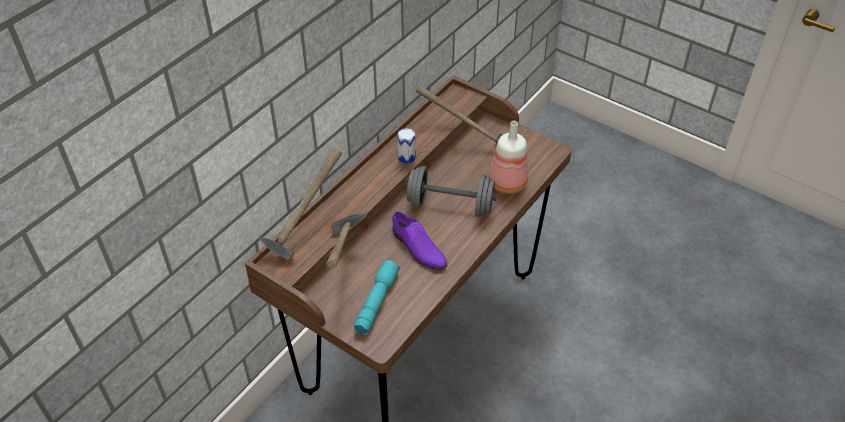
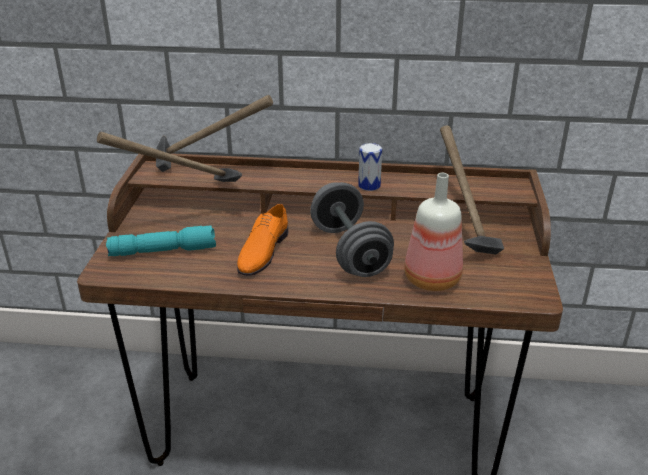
camera: 60 degrees right, 15 degrees down
(417, 248) = (262, 251): purple shoe -> orange shoe

